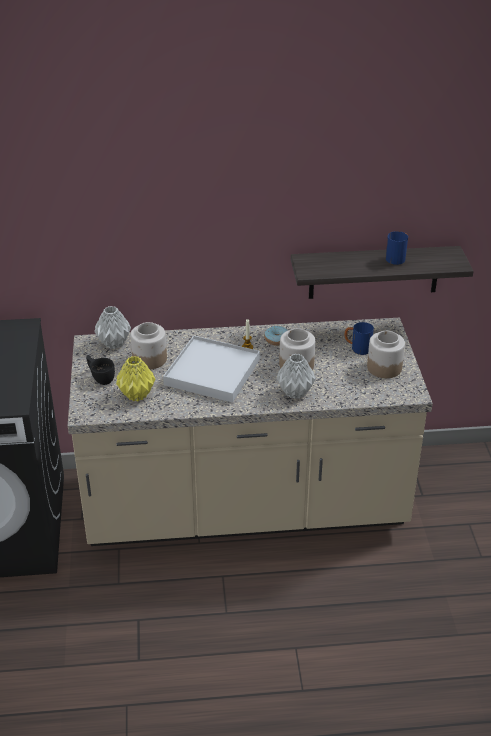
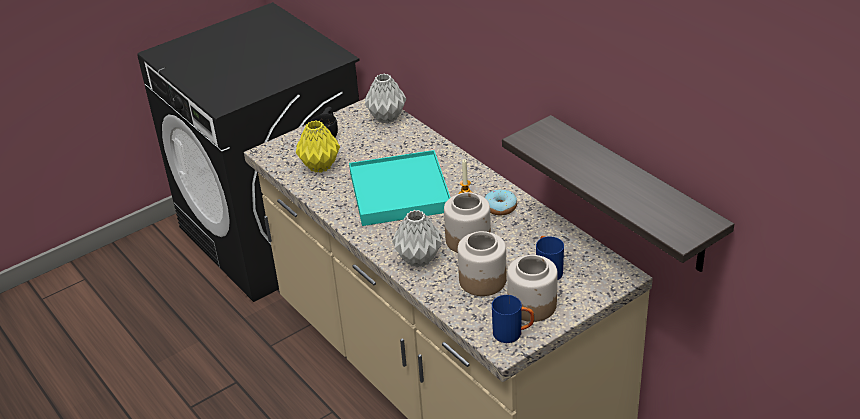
camera: 60 degrees right, 0 degrees up
(149, 359) = (382, 147): jar -> jar (482, 280)
(212, 372) = (400, 192): white tray -> turquoise tray
(397, 258) = (635, 186): blue mug -> blue mug (513, 333)

